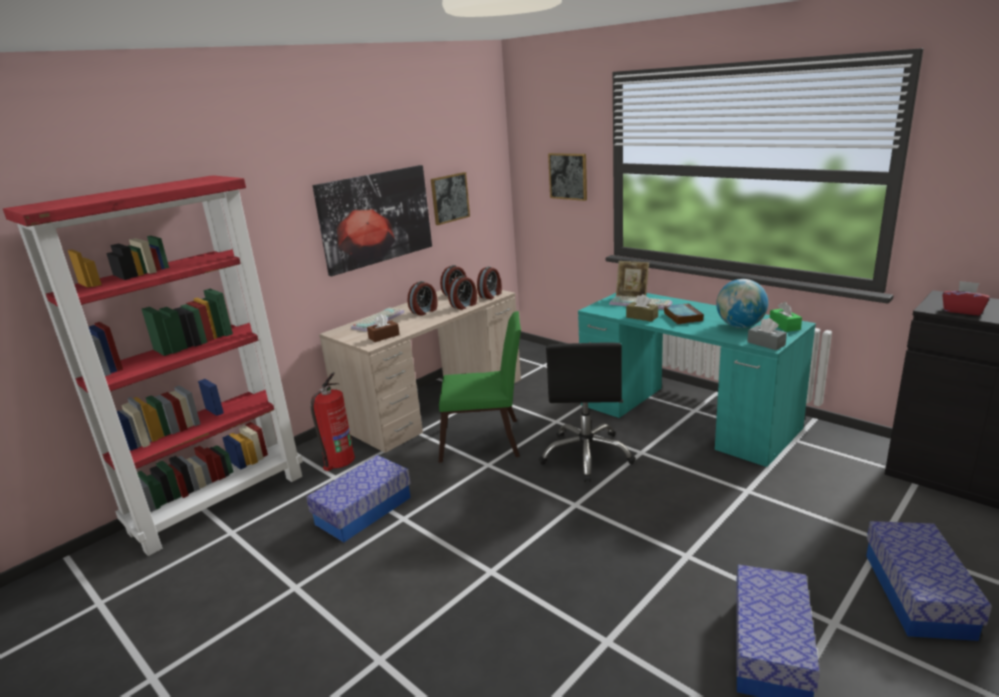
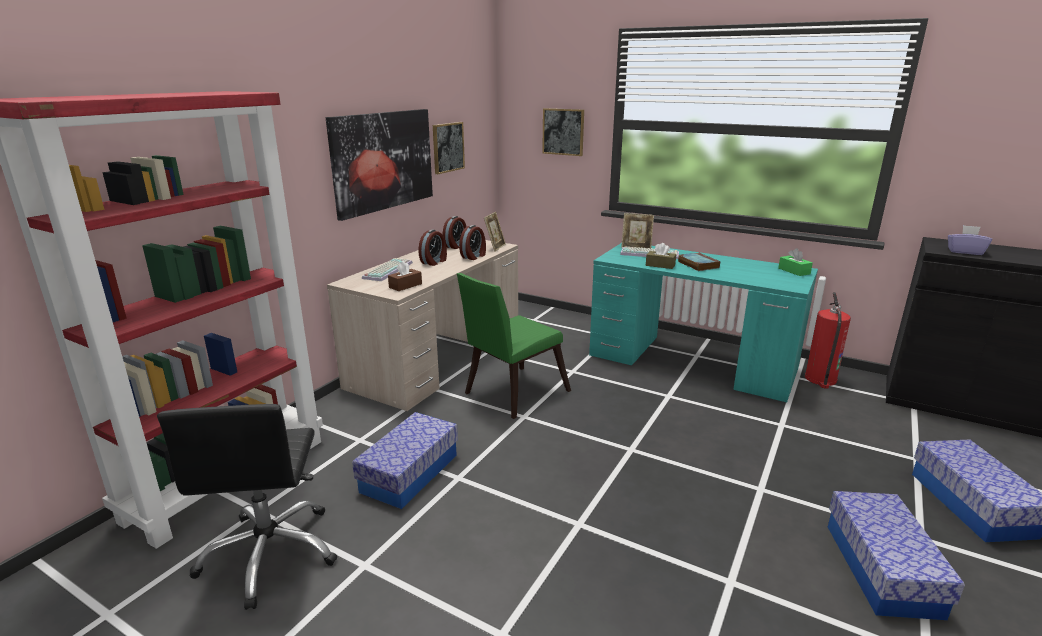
camera: 15 degrees left, 0 degrees up
(338, 460) = (356, 422): fire extinguisher -> fire extinguisher (820, 379)
(486, 441) = (511, 394): green chair -> green chair turned 150 degrees clockwise
(491, 295) = (495, 247): alarm clock -> picture frame
(587, 455) = (618, 401): black office chair -> black office chair (270, 553)
(740, 326) = (756, 272): globe -> none
(766, 343) = (791, 286): grey tissue box -> none
(963, 311) = (965, 252): red tissue box -> purple tissue box

